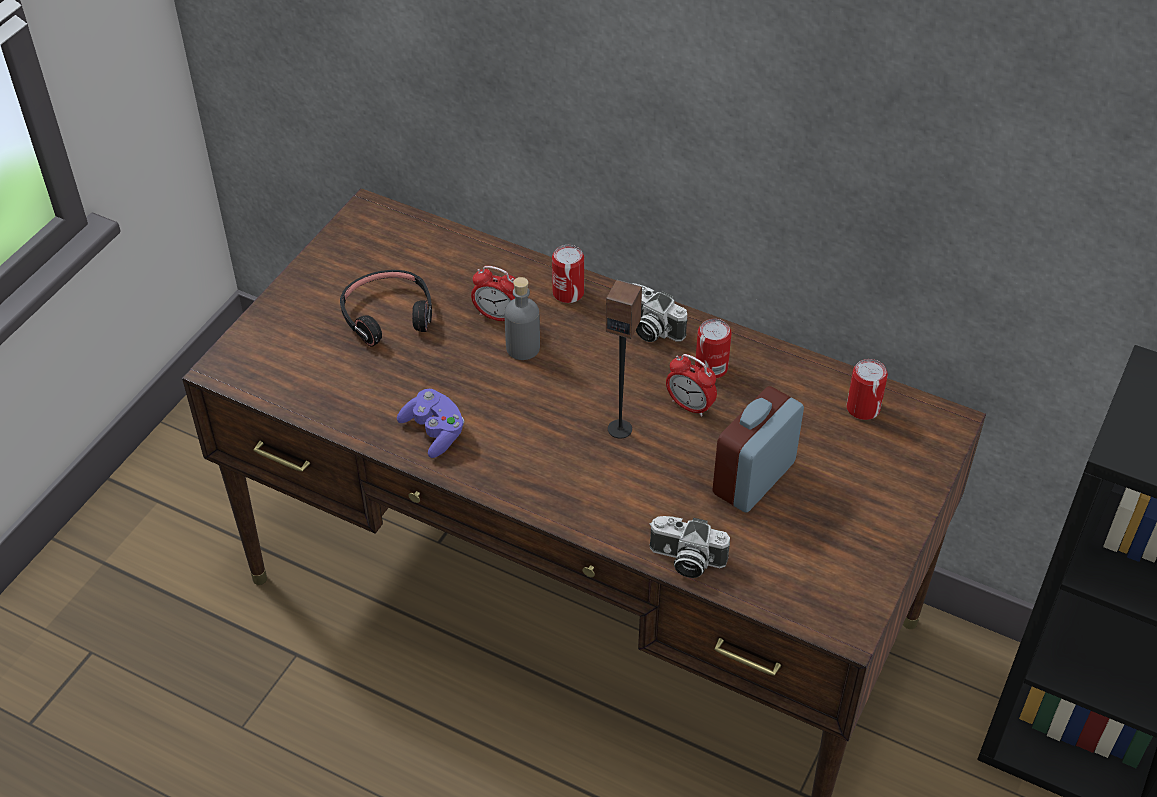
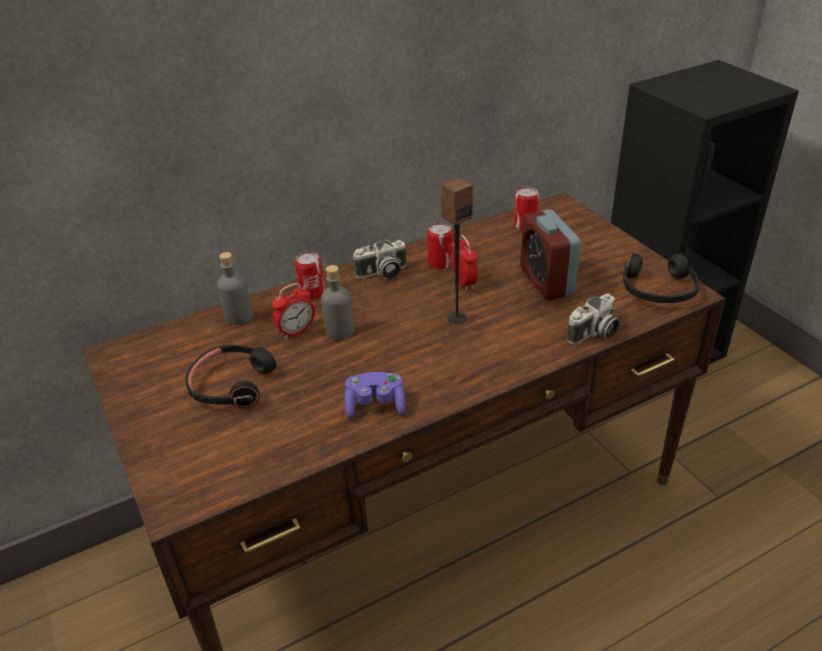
camera: 55 degrees left, 10 degrees down
(486, 261) = (238, 316): none -> grey bottle
(690, 406) = (464, 282): alarm clock -> alarm clock turned 90 degrees counterclockwise
(827, 591) = (658, 289): none -> black headphones

